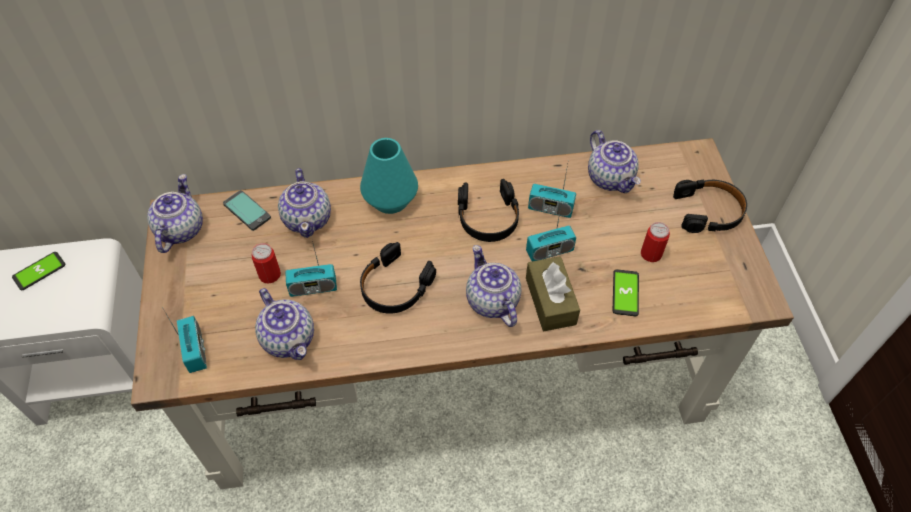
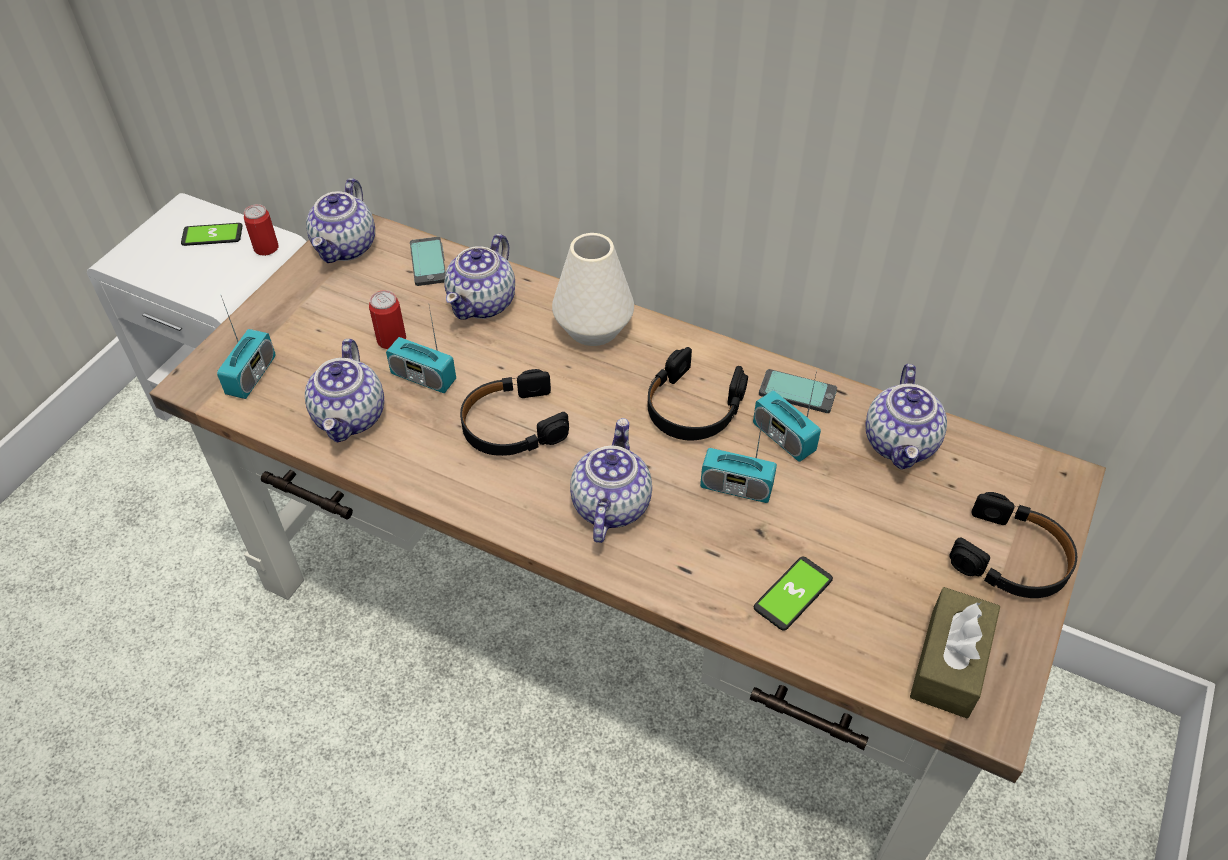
camera: 35 degrees right, 5 degrees down
(180, 229) = (346, 247): teapot -> teapot turned 150 degrees clockwise
(390, 199) = (593, 328): turquoise vase -> white vase
(536, 177) = (797, 392): none -> phone
(550, 301) = (684, 546): brown tissue box -> brown tissue box (949, 663)
(651, 254) = (874, 566): can -> can (266, 248)

